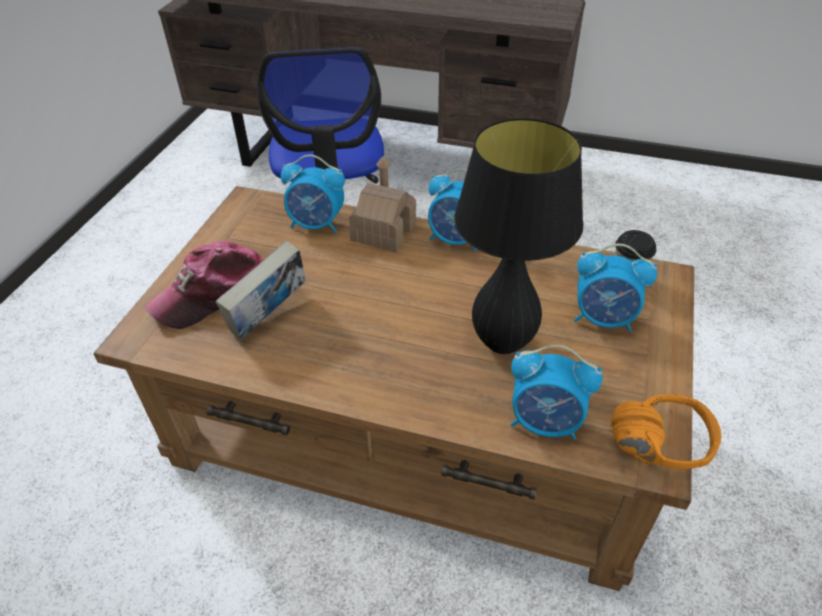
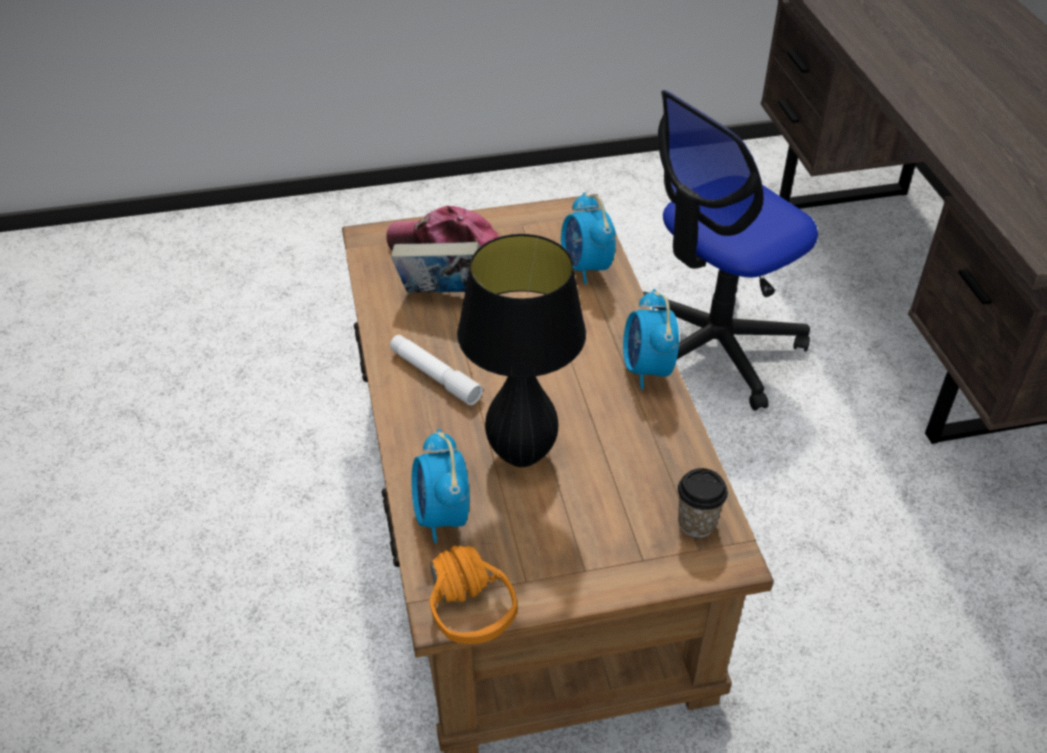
camera: 60 degrees right, 0 degrees up
(368, 362) = (435, 376): none -> white flashlight
(383, 232) = (614, 314): toy house -> none
(604, 319) = (614, 521): alarm clock -> none

